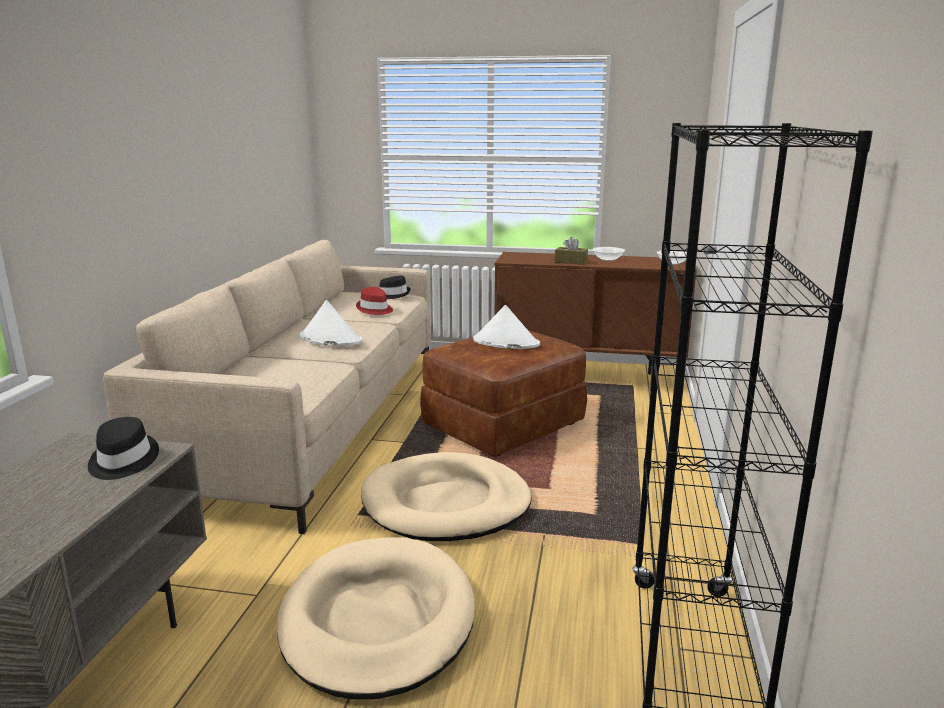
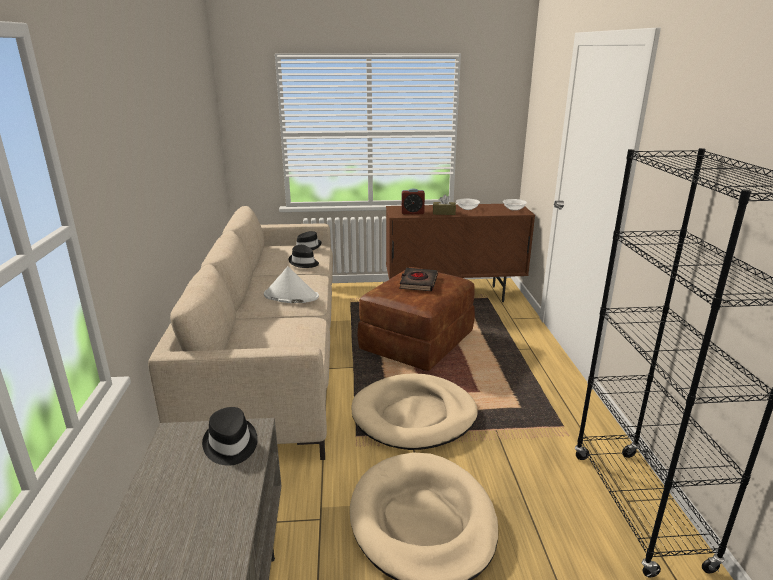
camera: 15 degrees left, 5 degrees up
(375, 309) = (303, 263): red hat -> black hat
(505, 342) = (418, 283): white hat -> black book
(529, 259) = (412, 213): none -> alarm clock

